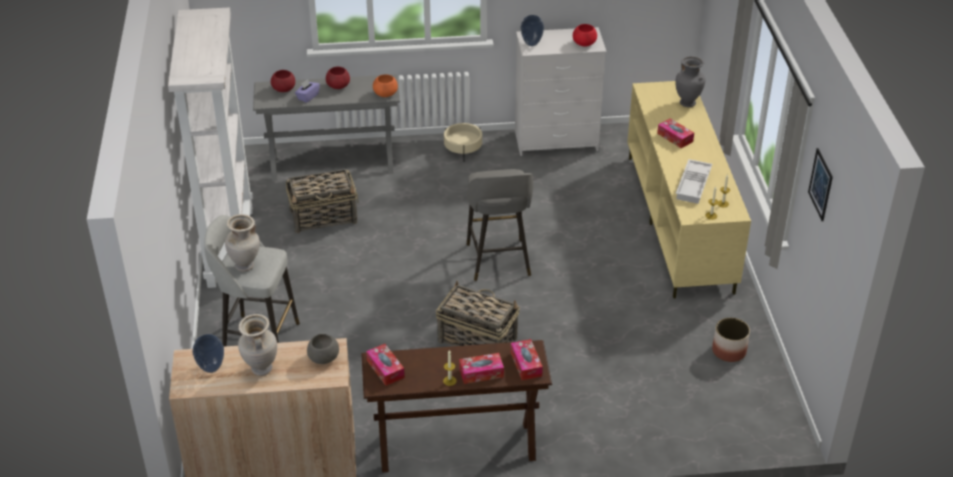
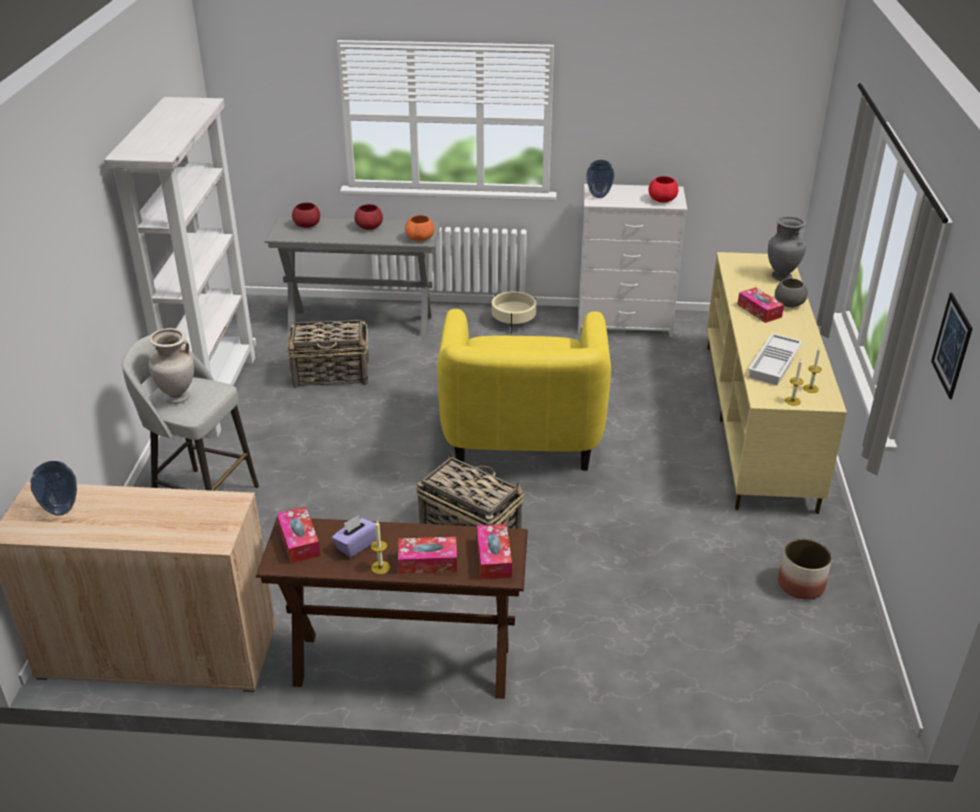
camera: 10 degrees right, 5 degrees down
(261, 369) = (124, 519): beige vase -> none
(307, 97) = (330, 234): purple tissue box -> purple tissue box (356, 545)
(323, 358) = (212, 514): grey bowl -> grey bowl (788, 304)
(498, 261) = (522, 443): grey stool -> yellow armchair

